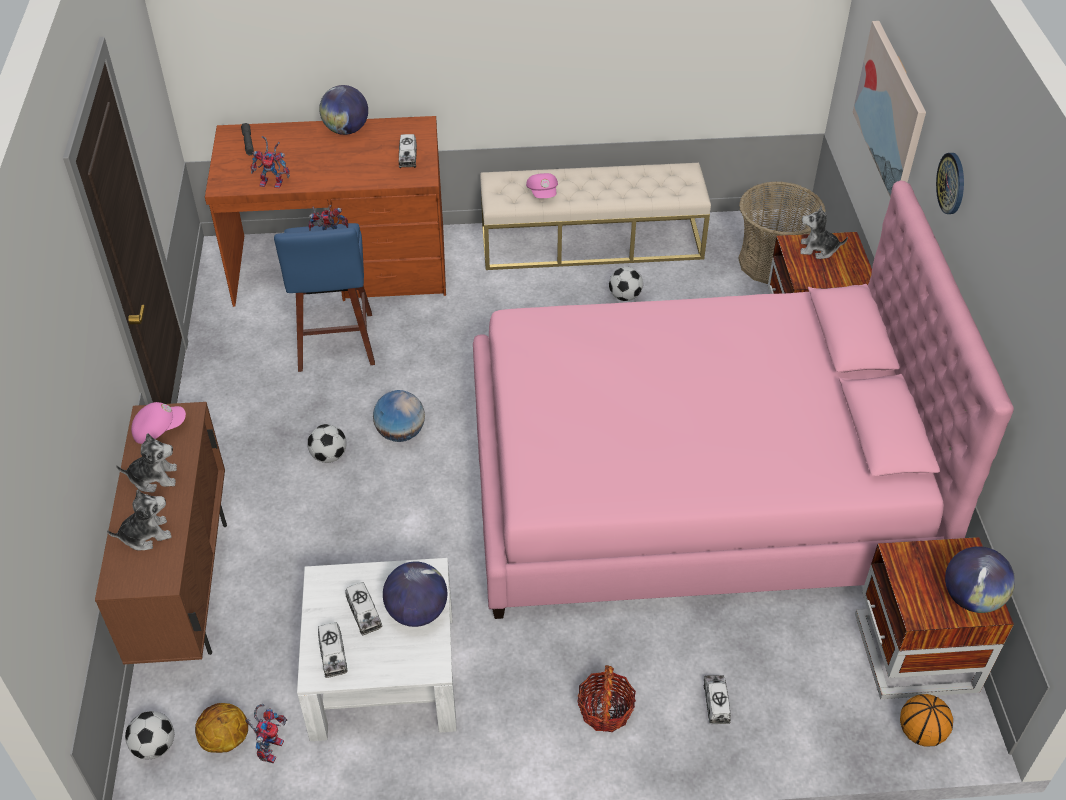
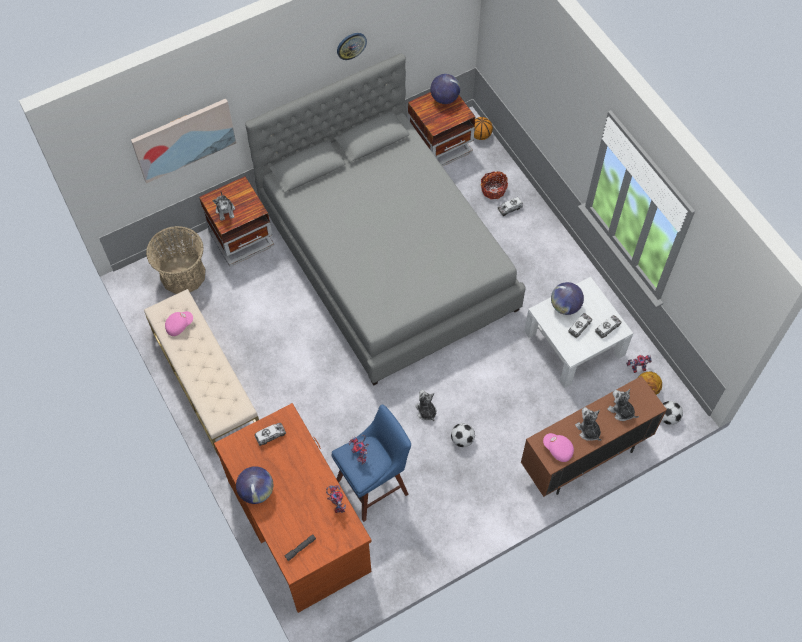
camera: 115 degrees left, 15 degrees up
(400, 433) = (426, 411): globe -> plush toy
(543, 193) = (220, 384): pink cap -> pink cap (179, 325)
(605, 710) = (538, 247): basket -> basket (493, 190)
(625, 296) = (252, 342): football -> none
(694, 484) = (387, 257): pink bed -> grey bed
(952, 183) = (275, 83): wall clock -> wall clock (351, 45)

